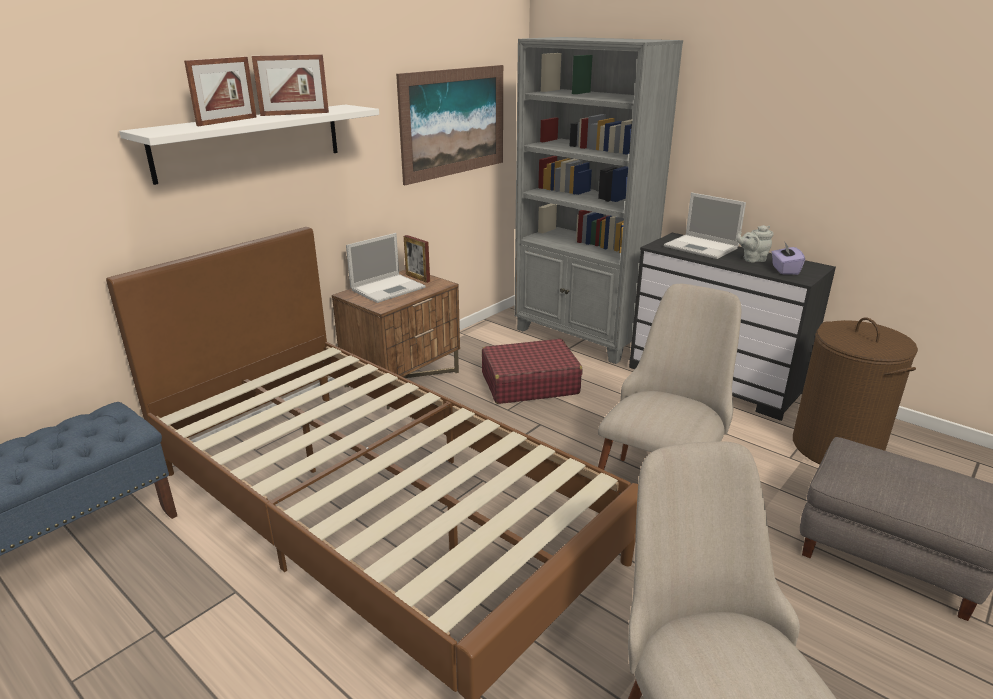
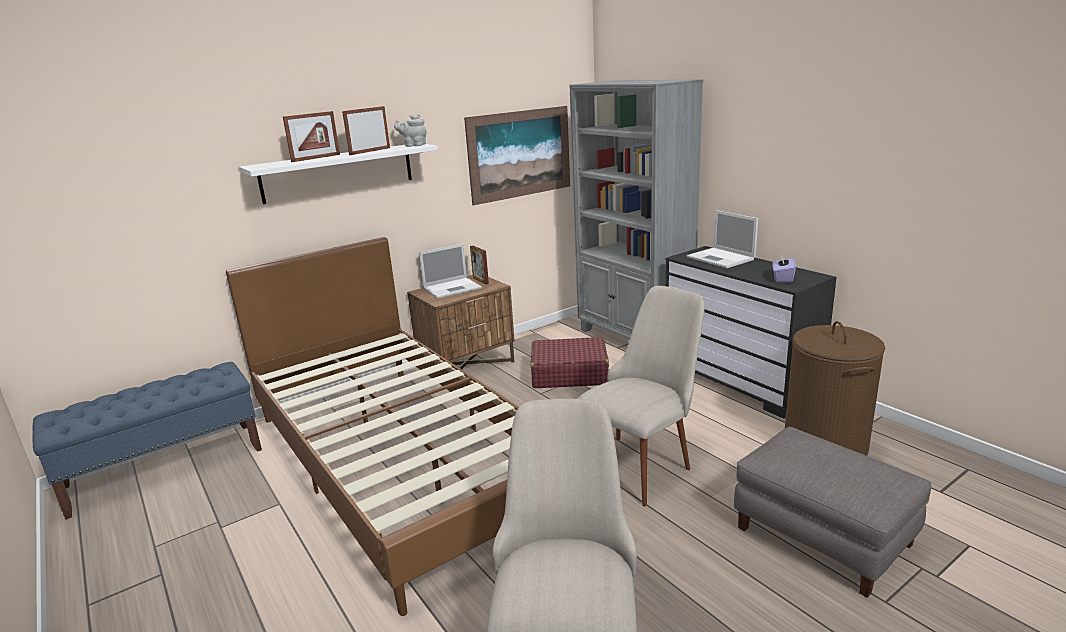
camera: 15 degrees right, 5 degrees down
(295, 114) = (370, 151): picture frame -> picture frame turned 135 degrees clockwise
(752, 259) = (759, 269): grey teapot -> grey teapot (413, 145)

